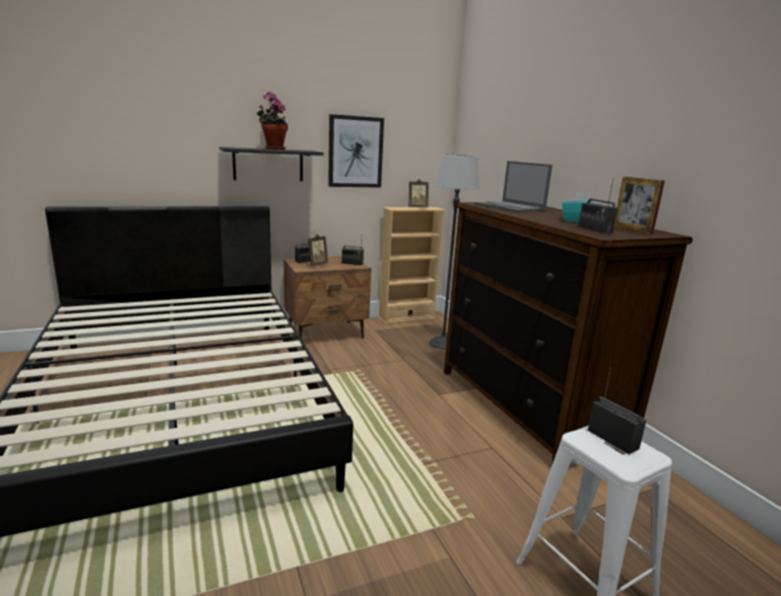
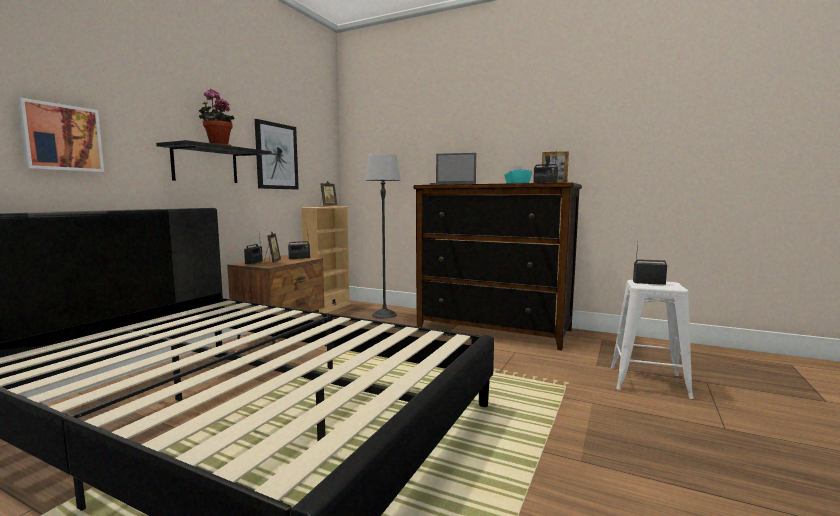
camera: 40 degrees left, 10 degrees down
(140, 148) = (61, 138): none -> picture

